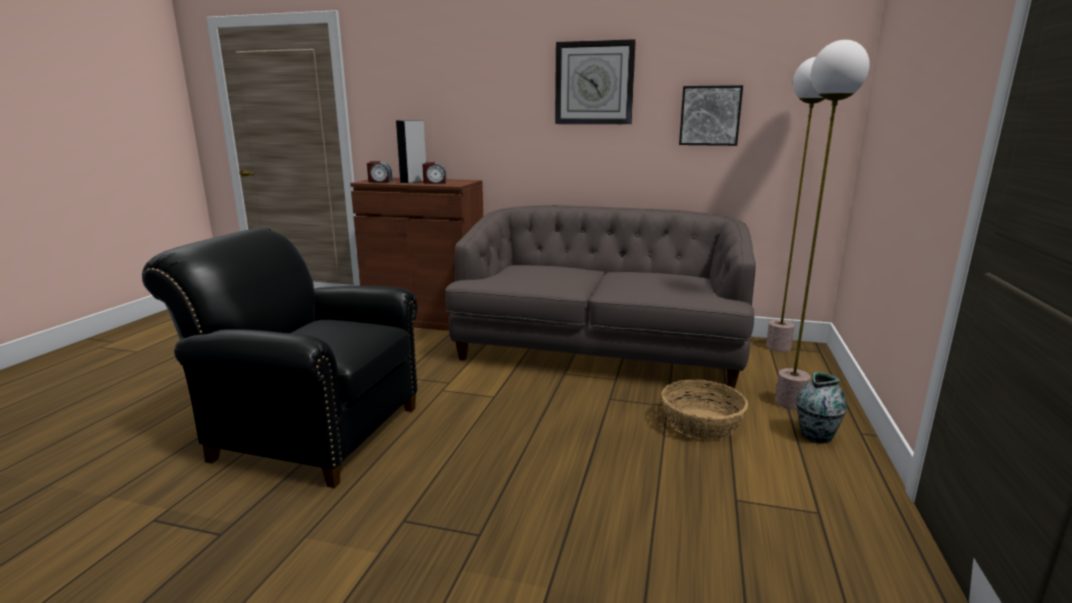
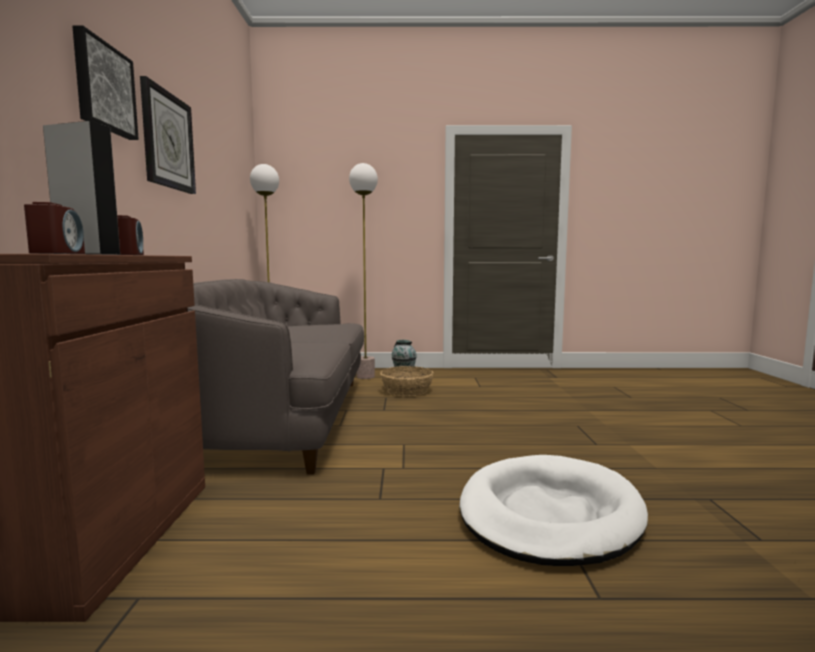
camera: 105 degrees left, 10 degrees down
(310, 432) = (549, 514): black armchair -> white dog bed
(710, 115) = (220, 195): picture -> picture (103, 88)

